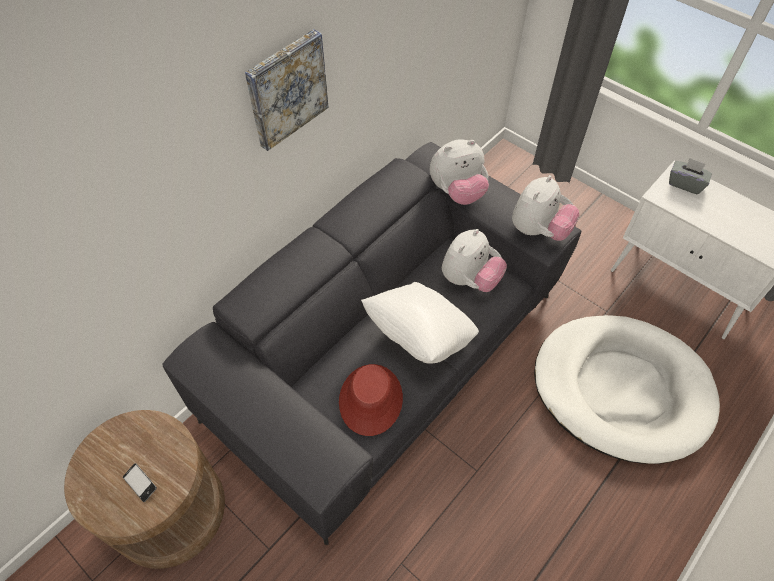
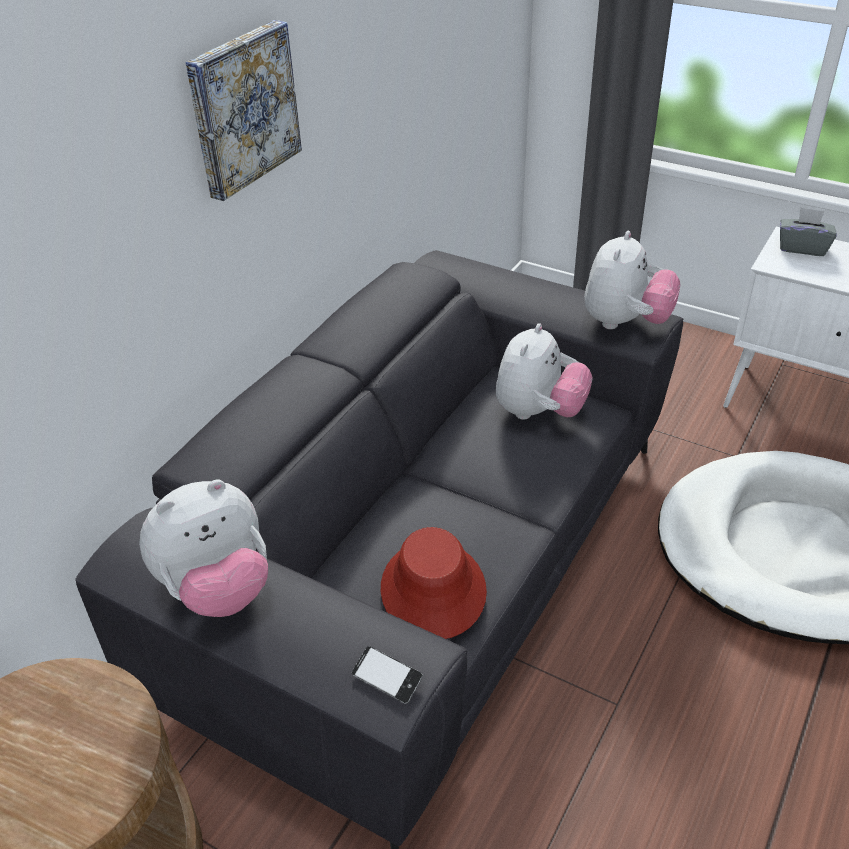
camera: 10 degrees left, 15 degrees down
(140, 483) = (60, 775): phone -> phone (387, 678)
(419, 338) = (486, 497): white pillow -> none
(457, 192) = (493, 296): plush toy -> plush toy (217, 589)

